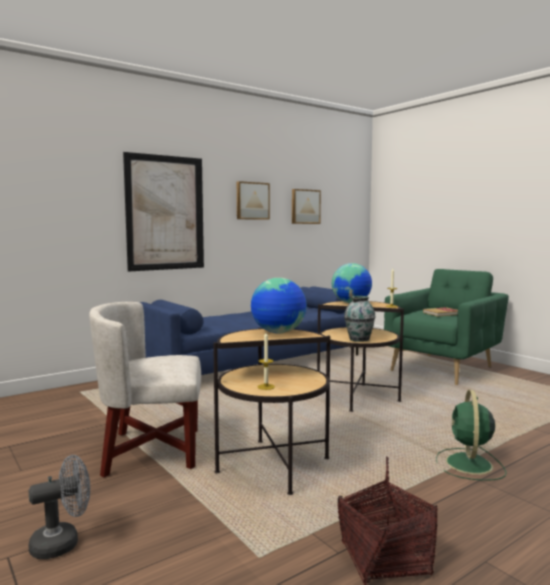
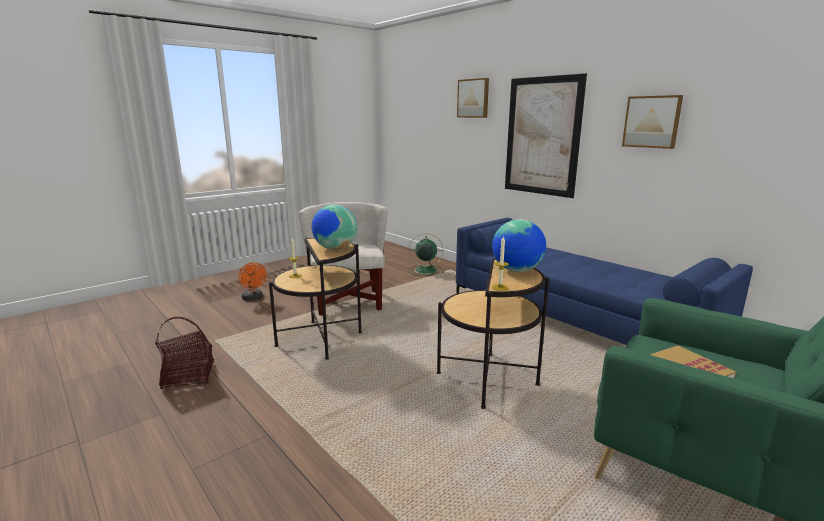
camera: 85 degrees right, 10 degrees up
(63, 543) = (253, 298): grey fan -> orange fan
(305, 206) = (762, 130): picture -> picture (473, 98)
(359, 339) = (457, 306): vase -> none
(469, 465) = (299, 434): green fan -> green fan (424, 270)

